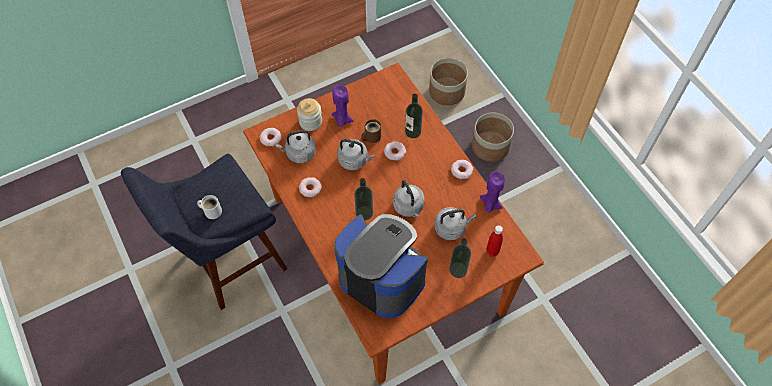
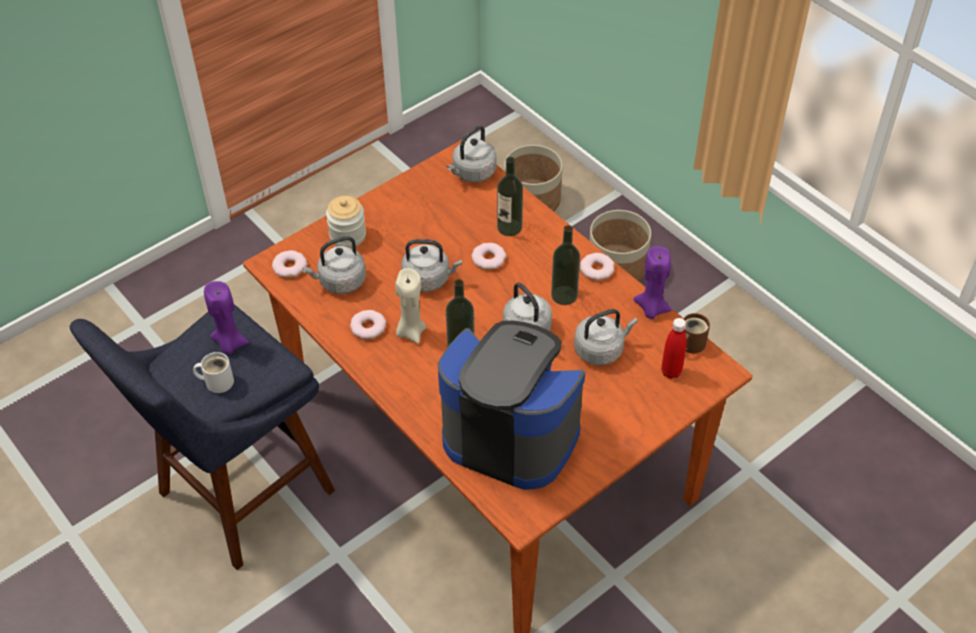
camera: 10 degrees left, 10 degrees down
(335, 196) = (410, 331): none -> beige candle
(342, 120) = (396, 227): purple candle -> purple candle (229, 344)
(371, 137) = (447, 243): brown mug -> brown mug (689, 344)
(397, 89) = (472, 173): none -> grey kettle
(458, 270) = (625, 405): bottle -> bottle (564, 295)

